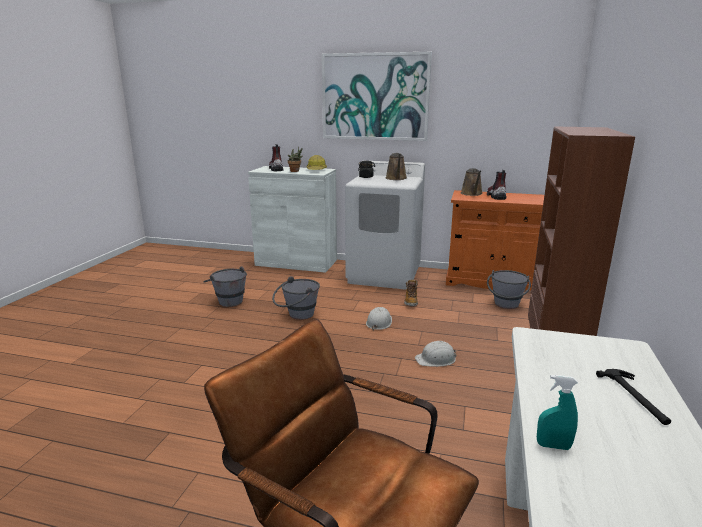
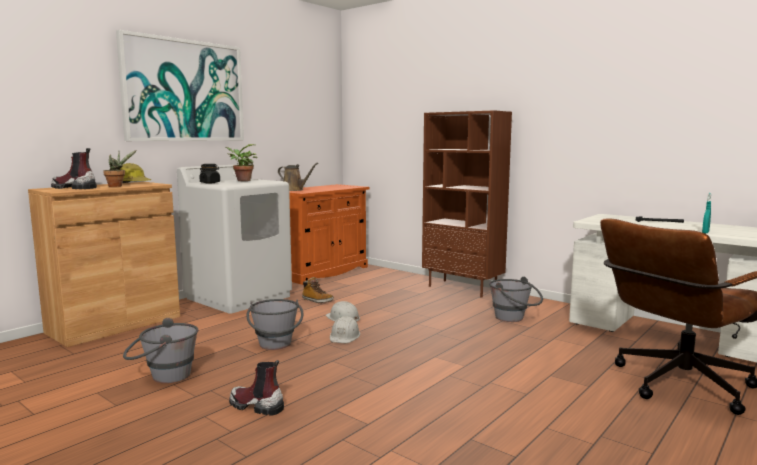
camera: 65 degrees left, 10 degrees down
(296, 262) = (114, 324): white cabinet -> brown cabinet
(396, 178) = (242, 180): brown watering can -> potted plant
(436, 359) = (431, 314): white hard hat -> white hard hat (344, 336)
(495, 196) = (314, 188): boot -> boot (256, 406)
(506, 306) = (370, 279): grey bucket -> grey bucket (514, 319)

